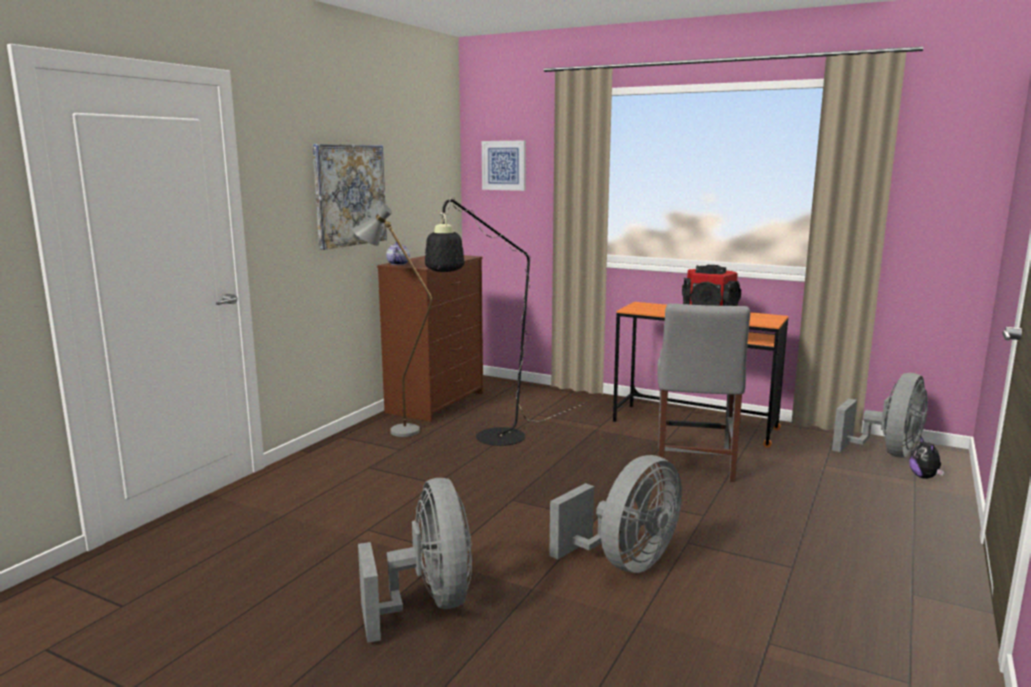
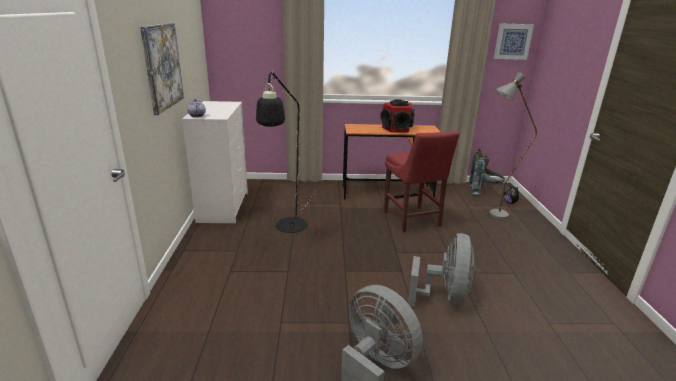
camera: 30 degrees left, 10 degrees up
(394, 430) = (217, 236): grey floor lamp -> grey floor lamp (492, 215)
(436, 402) = (223, 206): brown dresser -> white dresser
(504, 165) = (240, 33): picture -> picture (512, 41)
(693, 465) = (412, 220): grey chair -> red chair
(887, 453) = (483, 192): grey fan -> grey backpack

